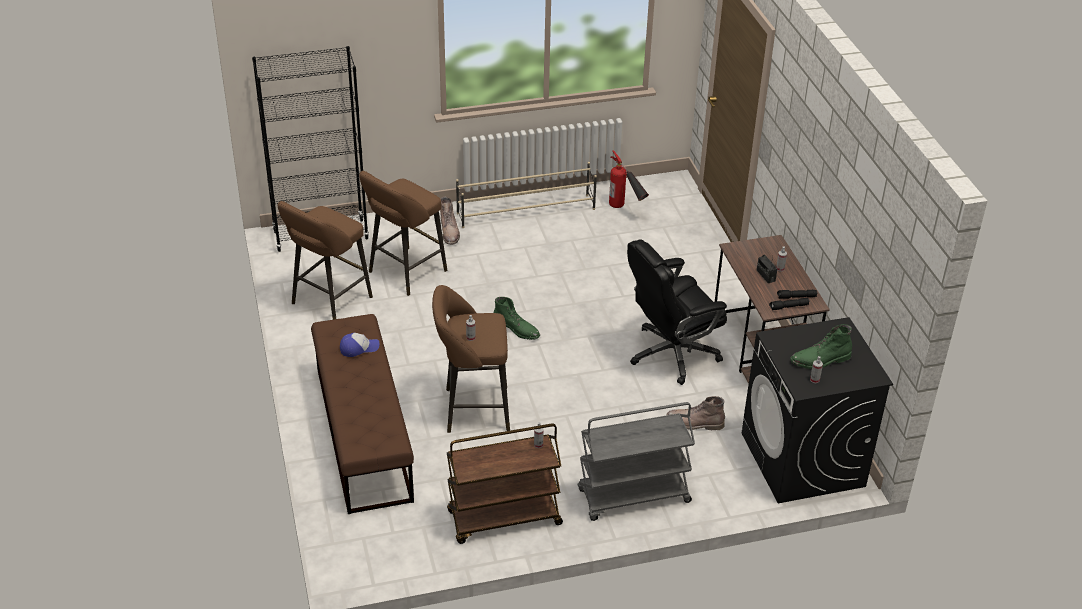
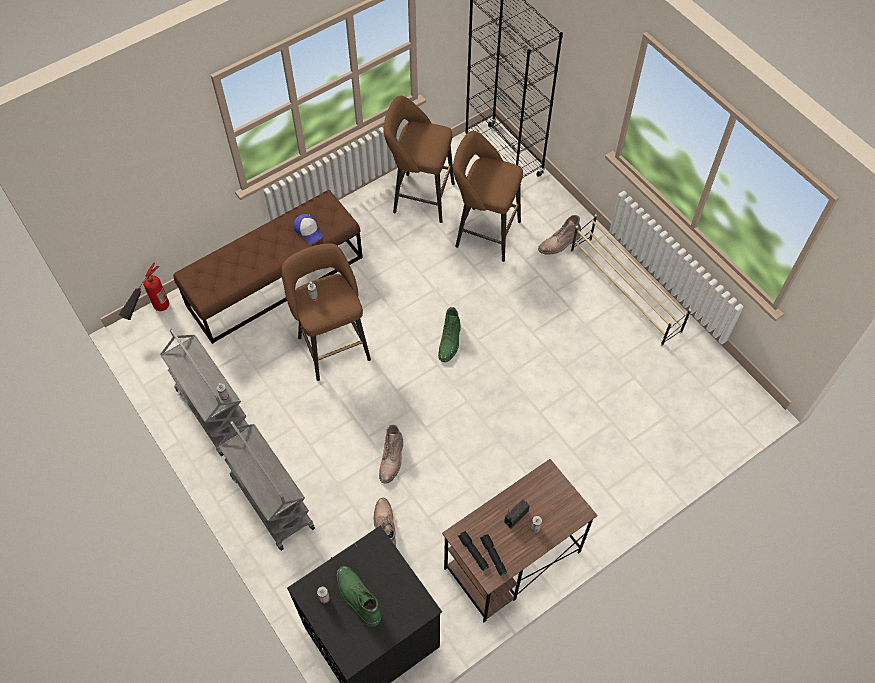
camera: 70 degrees right, 20 degrees up
(503, 519) = (214, 412): brown cart -> grey cart
(625, 211) = (675, 373): fire extinguisher -> fire extinguisher (151, 315)
(626, 401) = (392, 460): none -> brown boot
(671, 353) = (474, 478): black office chair -> none

